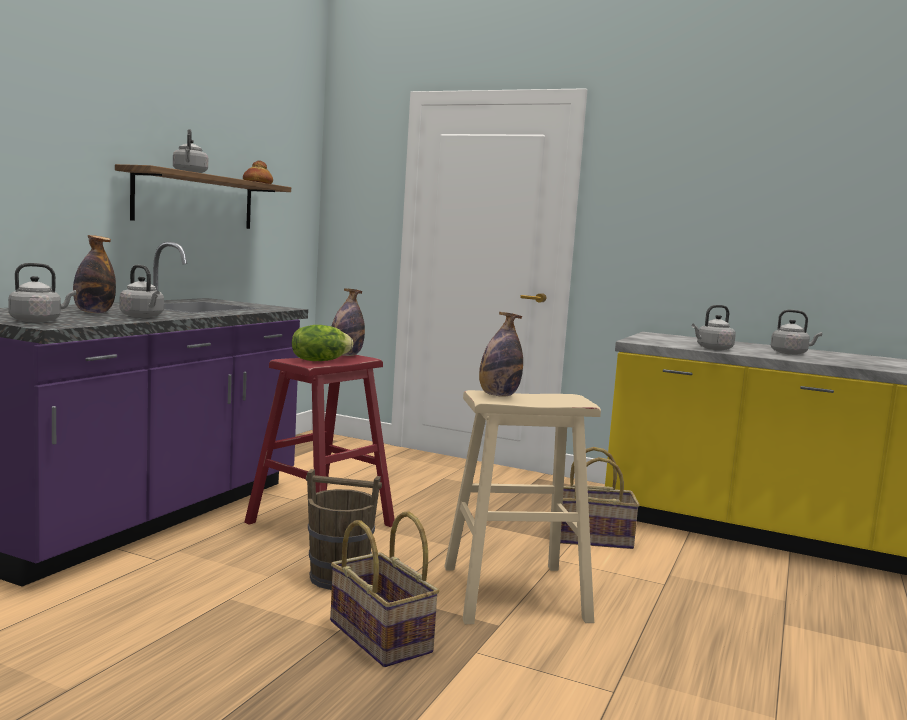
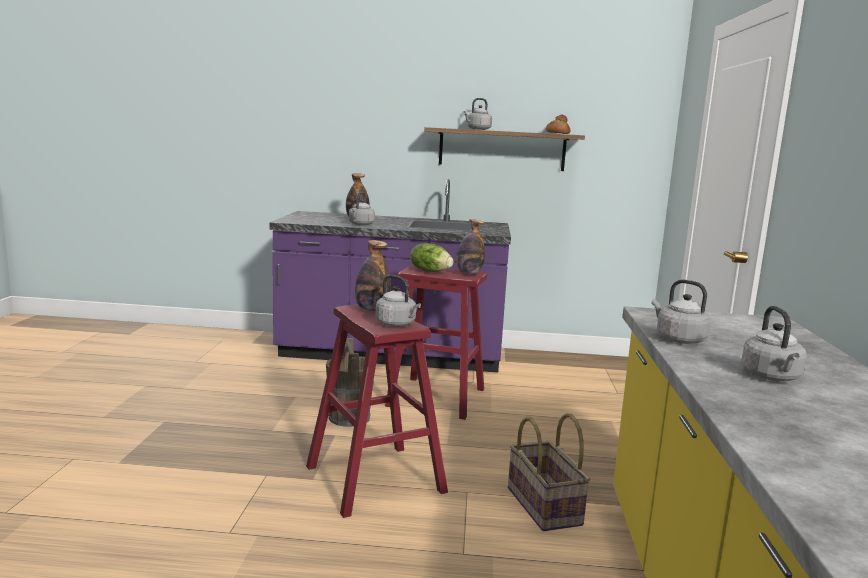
camera: 70 degrees right, 5 degrees up
(38, 321) = (300, 219): grey kettle -> grey kettle (397, 324)
(382, 636) = (271, 443): basket -> none
(514, 593) = (374, 479): beige stool -> red stool

